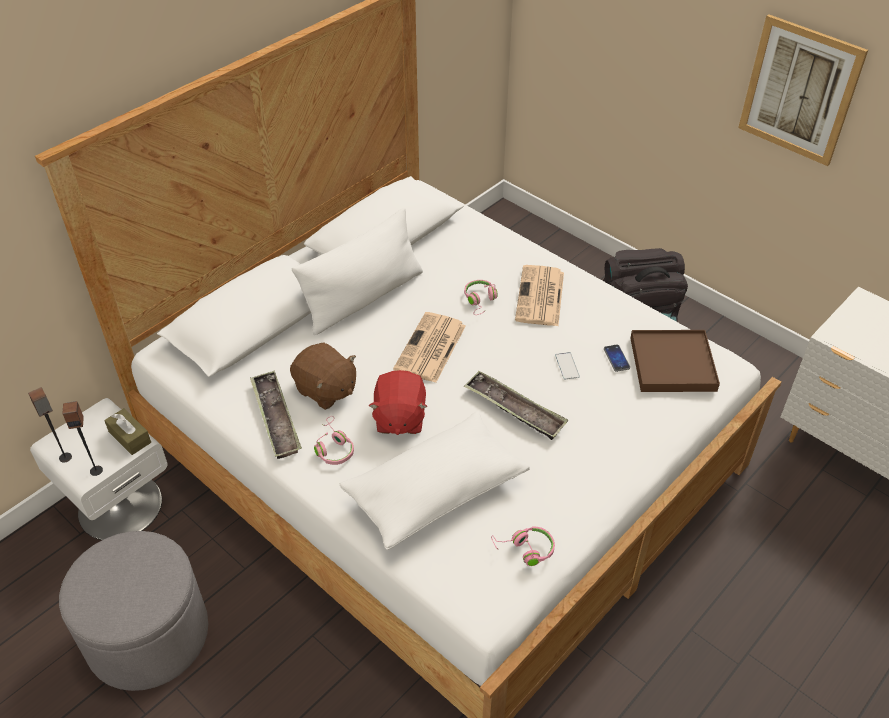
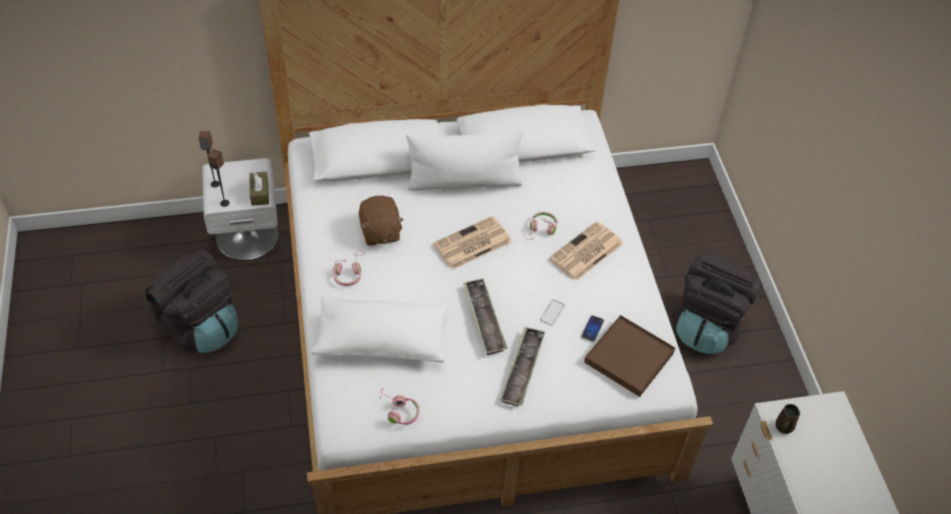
camera: 35 degrees right, 5 degrees up
(148, 635) = (199, 327): grey ottoman -> black backpack
(276, 418) = (333, 232): tray -> tray (522, 369)
(399, 418) = (406, 279): red plush toy -> none
(799, 90) = (874, 199): picture -> none
(852, 342) = (783, 427): none -> brown mug

